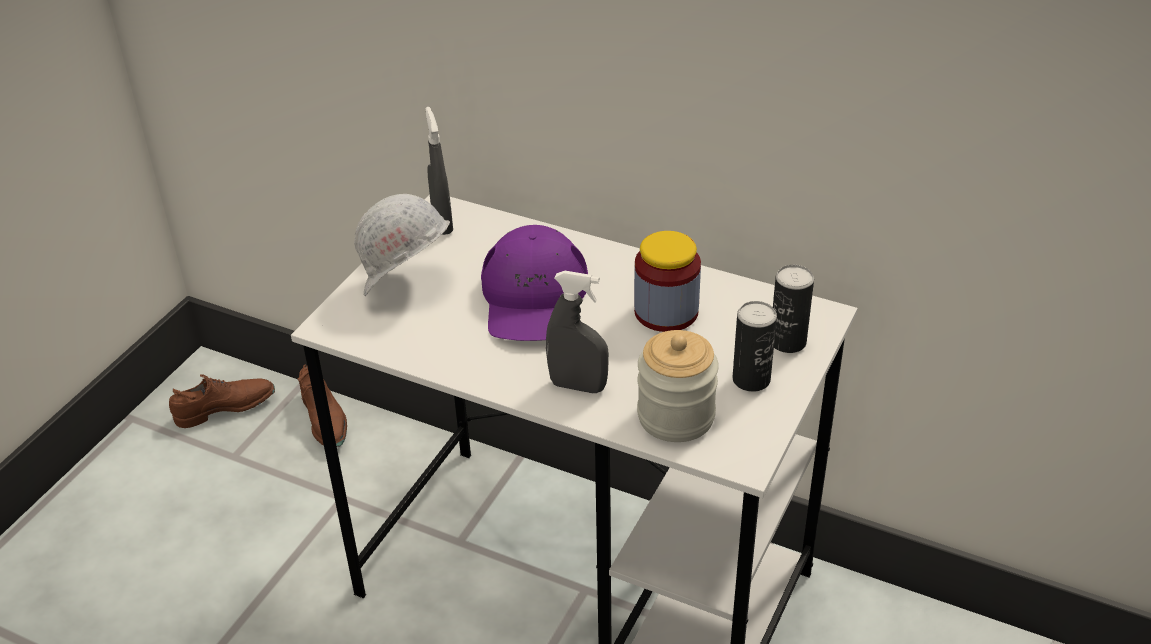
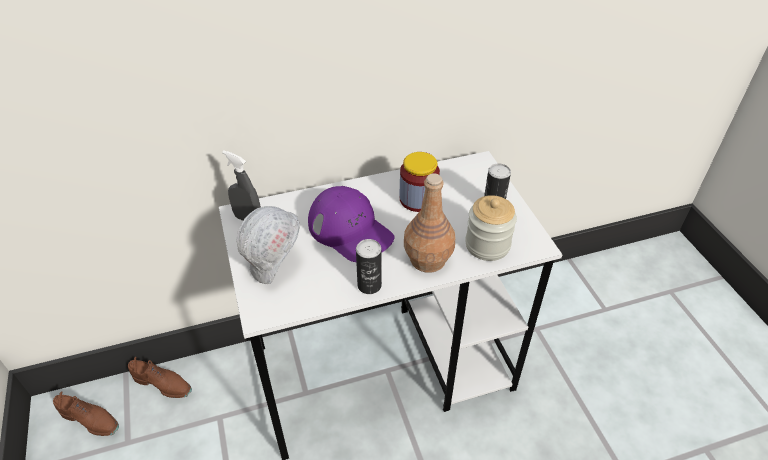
camera: 45 degrees left, 5 degrees up
(225, 408) = (91, 420): brown shoe -> brown shoe turned 90 degrees clockwise
(578, 386) = (428, 260): grey spray bottle -> brown bottle
(787, 342) = (484, 182): can -> can (369, 285)

